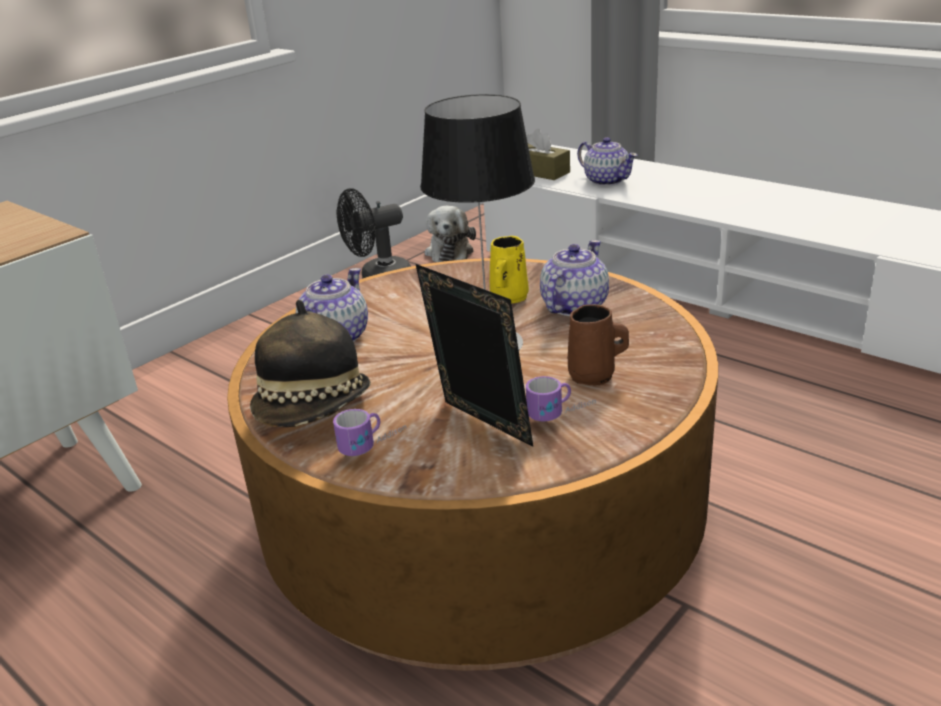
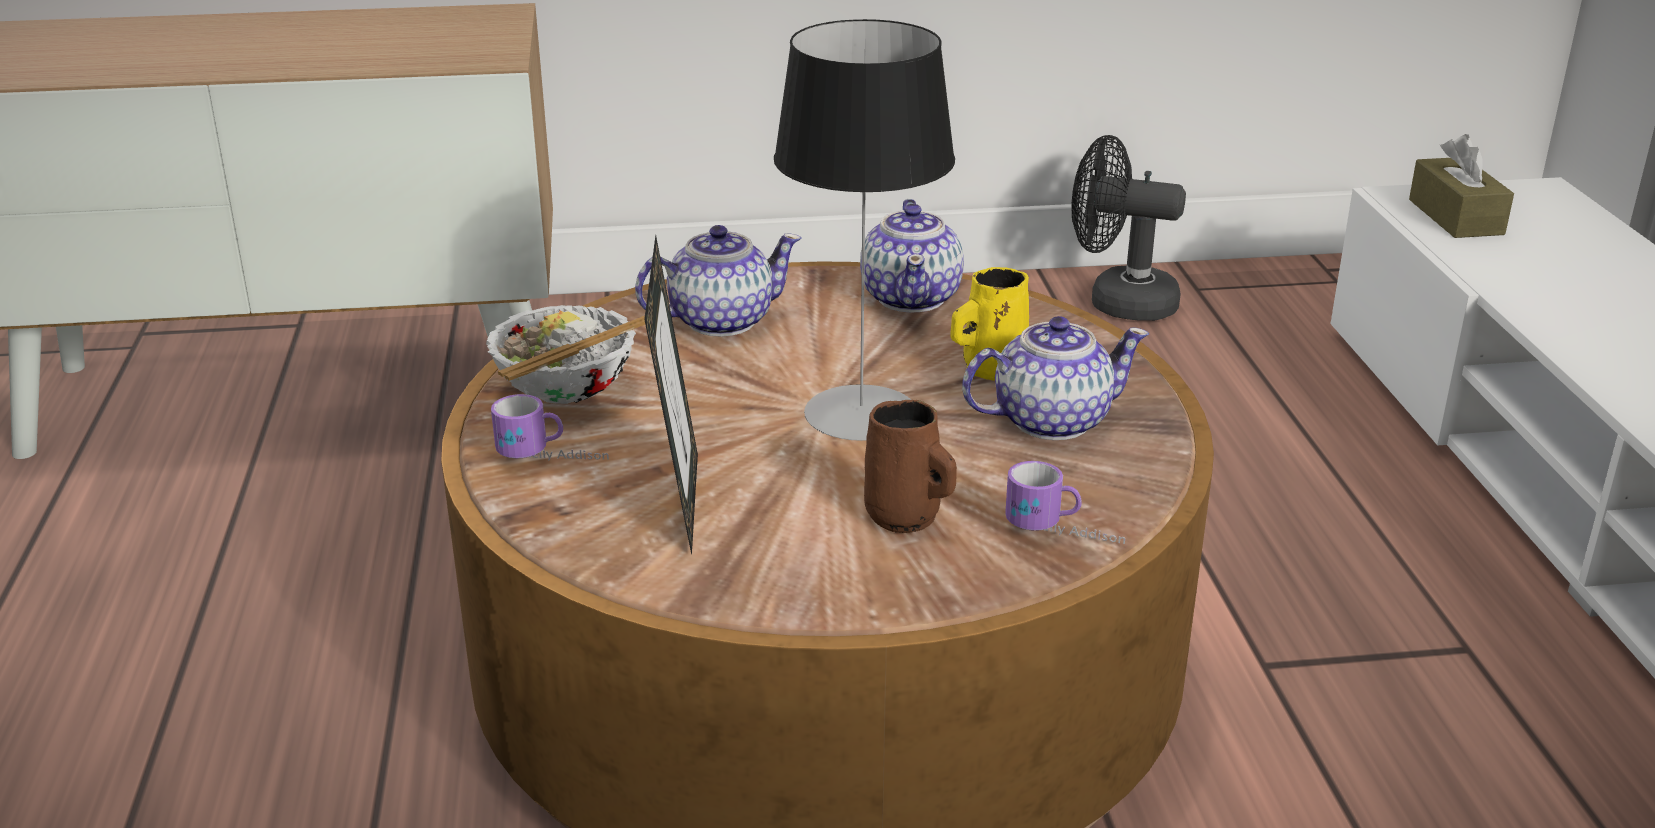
camera: 40 degrees right, 0 degrees up
(314, 410) = (567, 391): hat -> bowl
(449, 251) = (1281, 302): plush toy -> none
(563, 415) = (784, 541): mug -> mug (1063, 537)
(606, 180) = (1542, 272): teapot -> teapot (912, 297)

